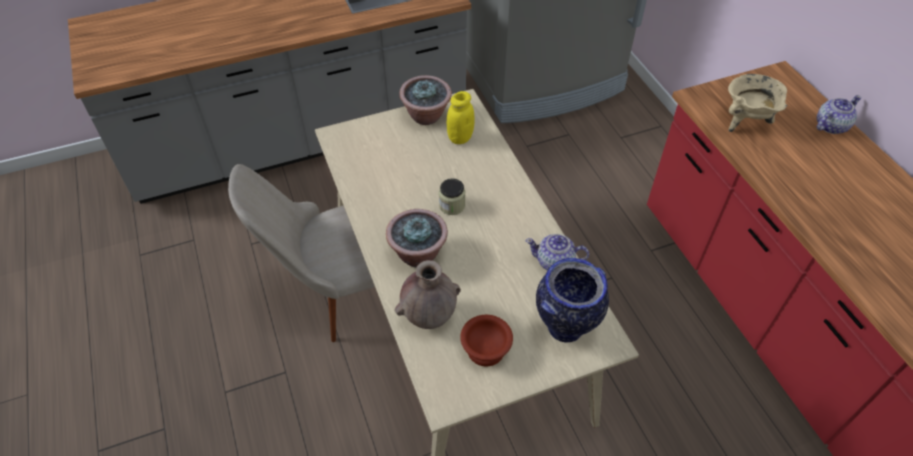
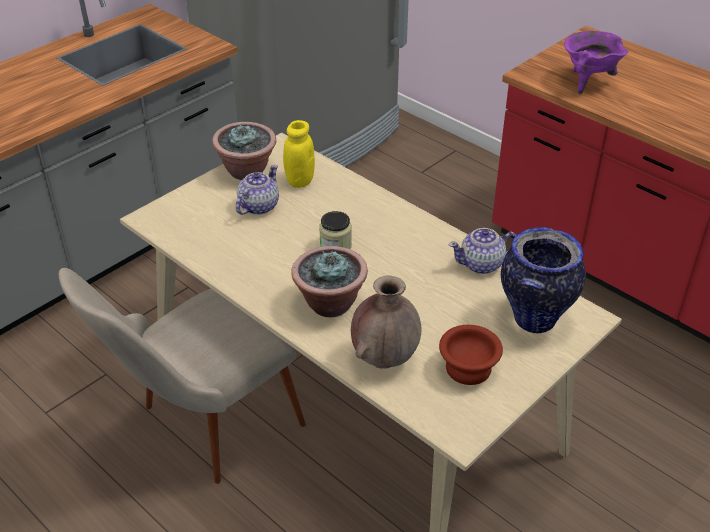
camera: 25 degrees left, 10 degrees down
(746, 121) = (588, 82): beige cooking pot -> purple cooking pot
(830, 126) = (663, 67): teapot -> teapot (258, 206)

